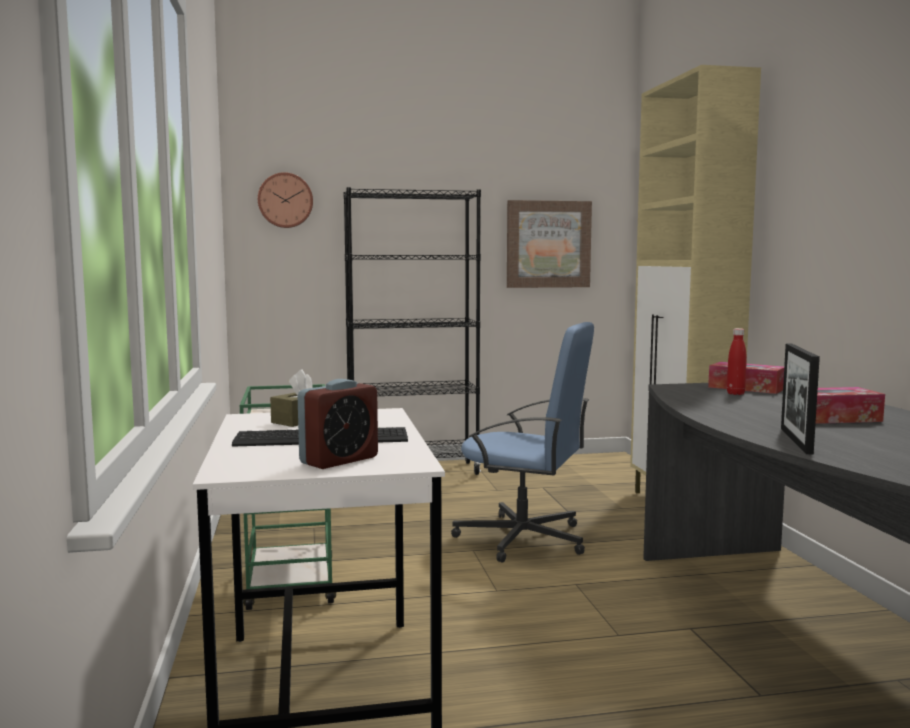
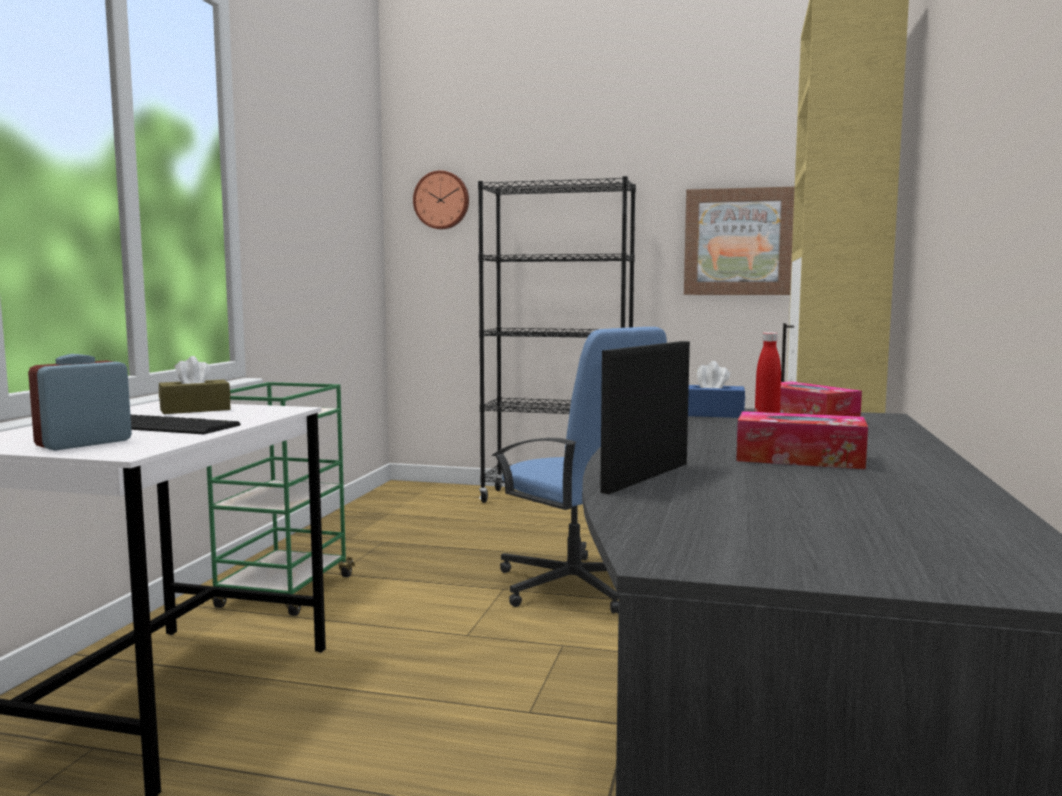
camera: 25 degrees right, 0 degrees up
(339, 460) = (84, 443): alarm clock -> alarm clock turned 150 degrees clockwise
(684, 390) = (711, 414): none -> blue tissue box

